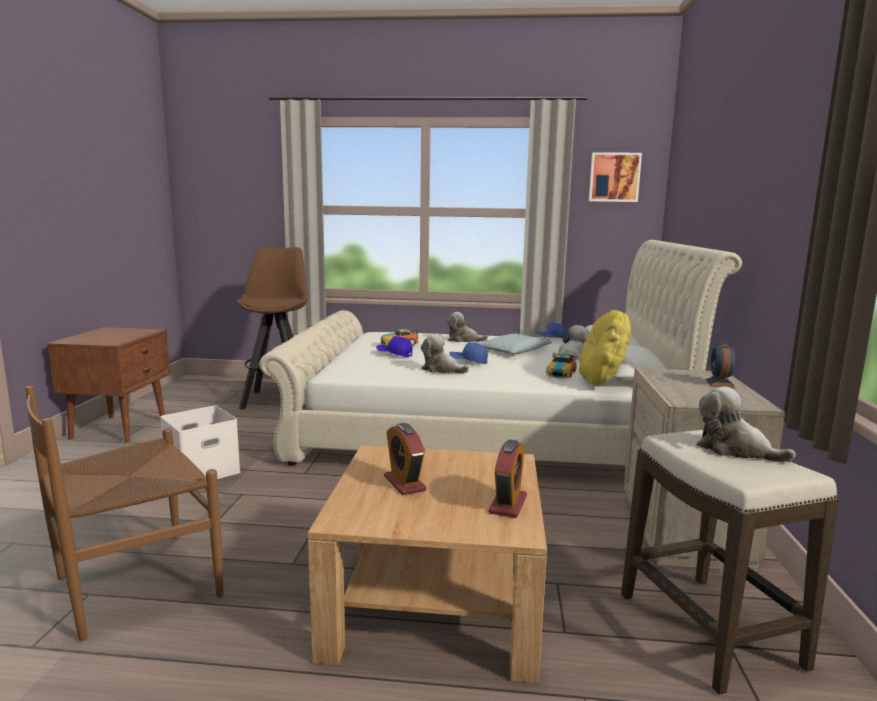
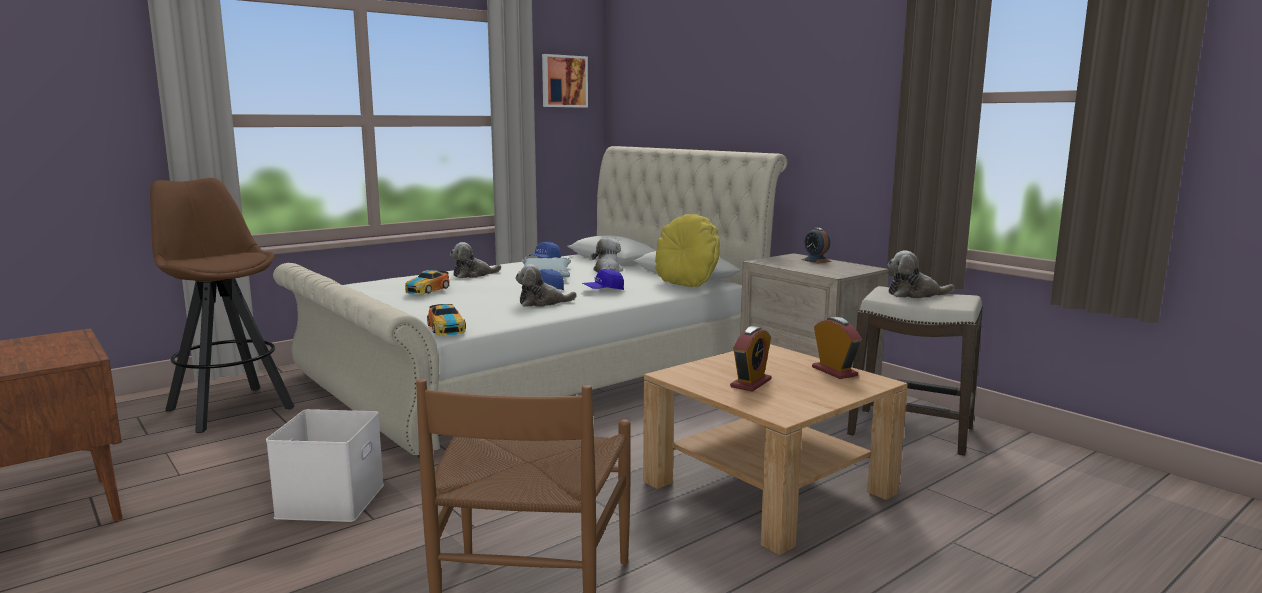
camera: 45 degrees left, 0 degrees up
(394, 354) = (451, 300): blue cap -> blue cap (603, 290)
(404, 483) = (751, 383): alarm clock -> alarm clock turned 75 degrees counterclockwise
(561, 373) = (641, 284): toy car -> toy car (446, 328)

